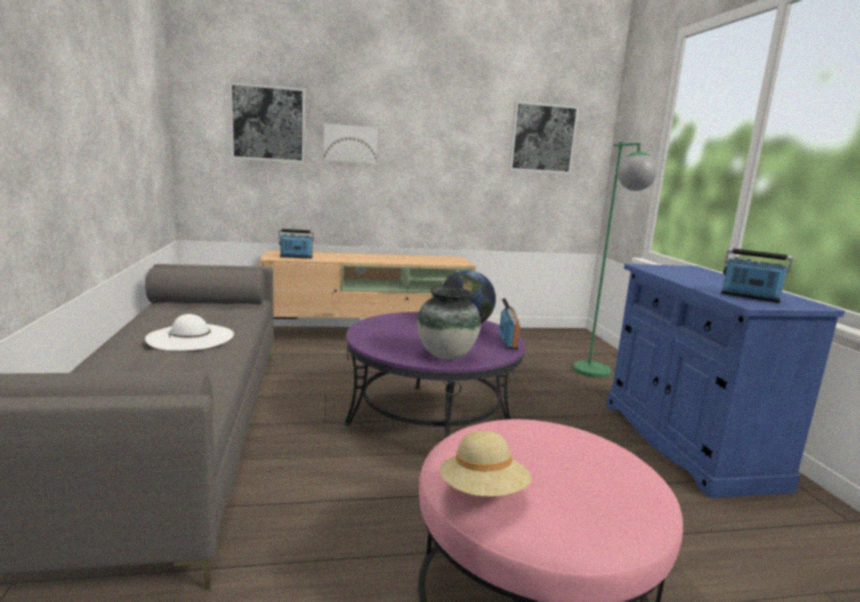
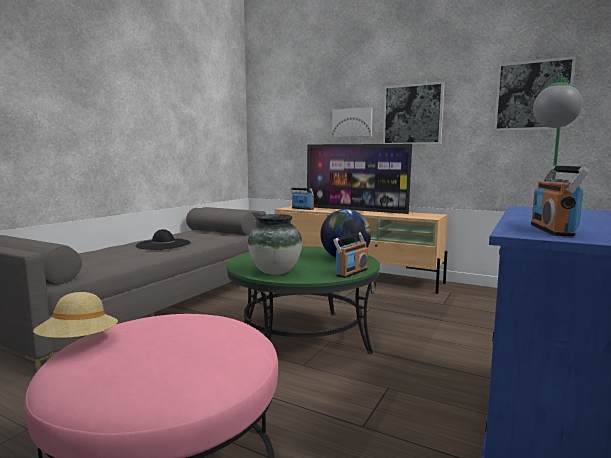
camera: 40 degrees right, 5 degrees down
(190, 337) = (163, 244): white hat -> black hat
(268, 123) = (298, 115): picture -> picture (412, 114)
(365, 256) = (355, 210): none -> television
(429, 421) = (303, 337): purple coffee table -> green coffee table
(749, 297) = (552, 230): radio -> radio turned 150 degrees counterclockwise

